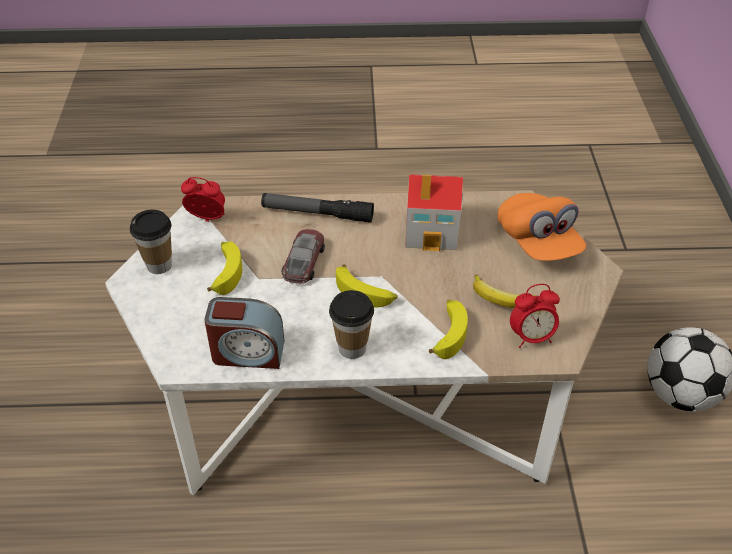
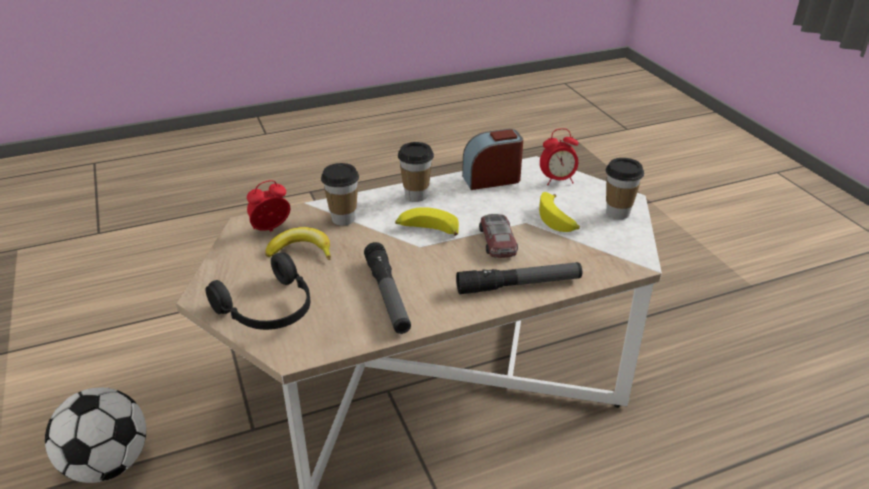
camera: 160 degrees right, 10 degrees down
(207, 219) = (619, 255): alarm clock -> alarm clock (557, 180)
(433, 231) = (388, 295): toy house -> flashlight
(448, 333) = (343, 219): banana -> cup
(538, 242) = (269, 309): orange cap -> black headphones

